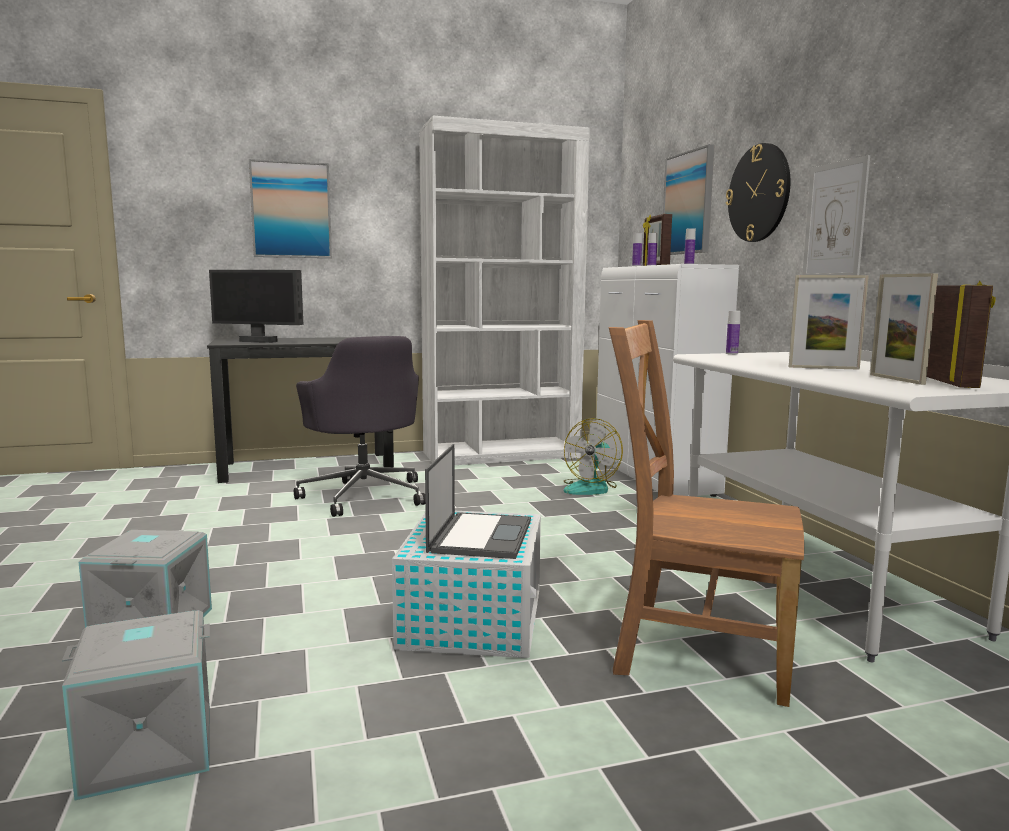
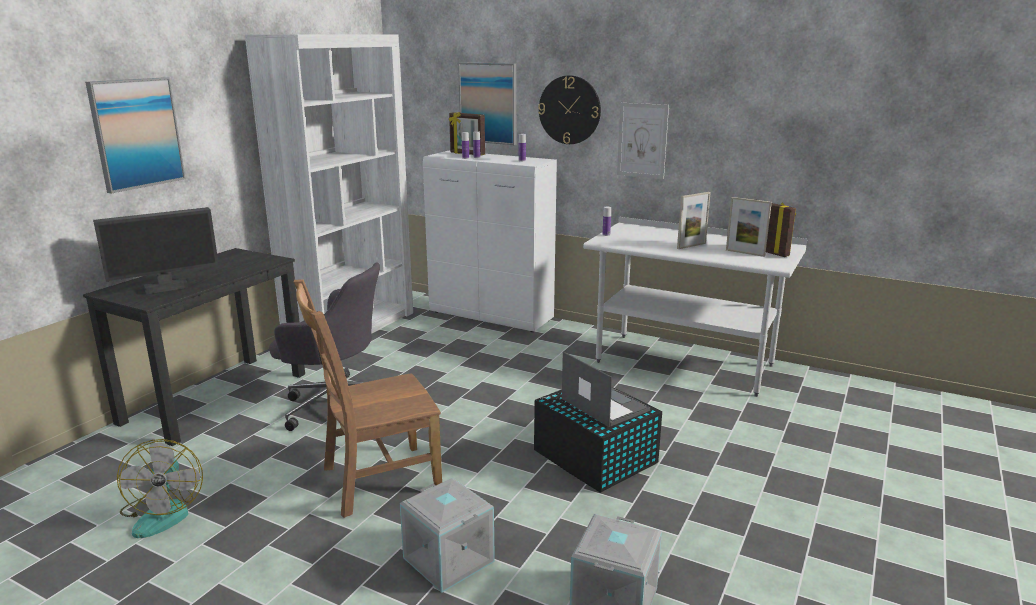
camera: 45 degrees left, 10 degrees up
(473, 617) = (594, 455): white storage box -> black storage box
(591, 488) = (473, 338): fan -> fan (164, 512)
(695, 650) = (702, 423): brown chair -> brown chair (375, 480)

